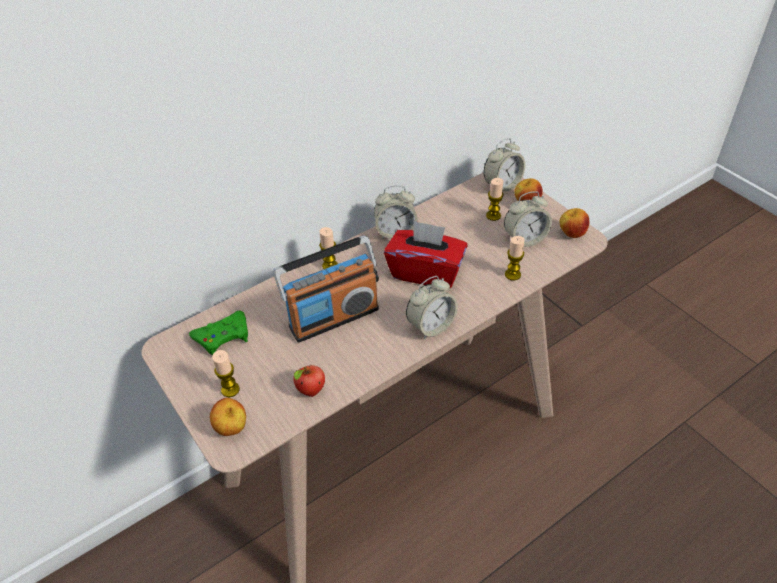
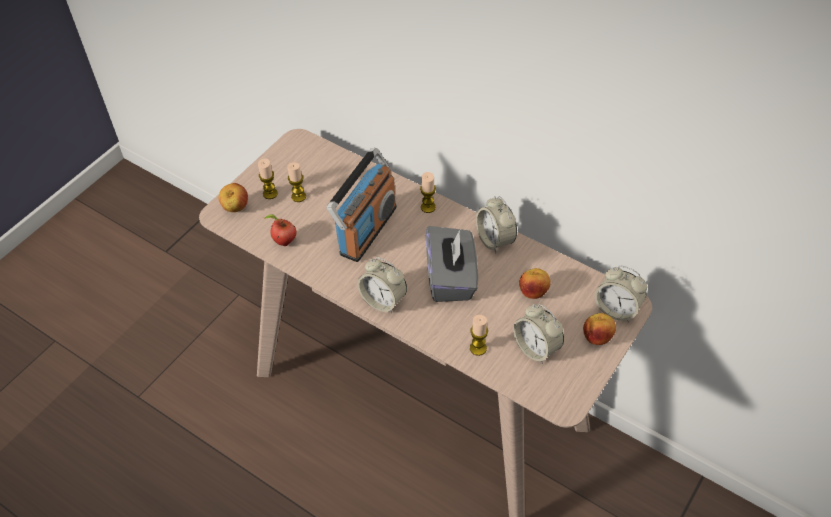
camera: 70 degrees right, 5 degrees up
(223, 336) = (320, 169): green game controller -> none
(333, 317) = (367, 230): radio -> radio turned 105 degrees counterclockwise
(426, 272) = (451, 278): red tissue box -> grey tissue box
(493, 216) = (560, 312): candle -> candle (298, 196)
(571, 234) = (566, 389): apple -> apple (533, 292)

